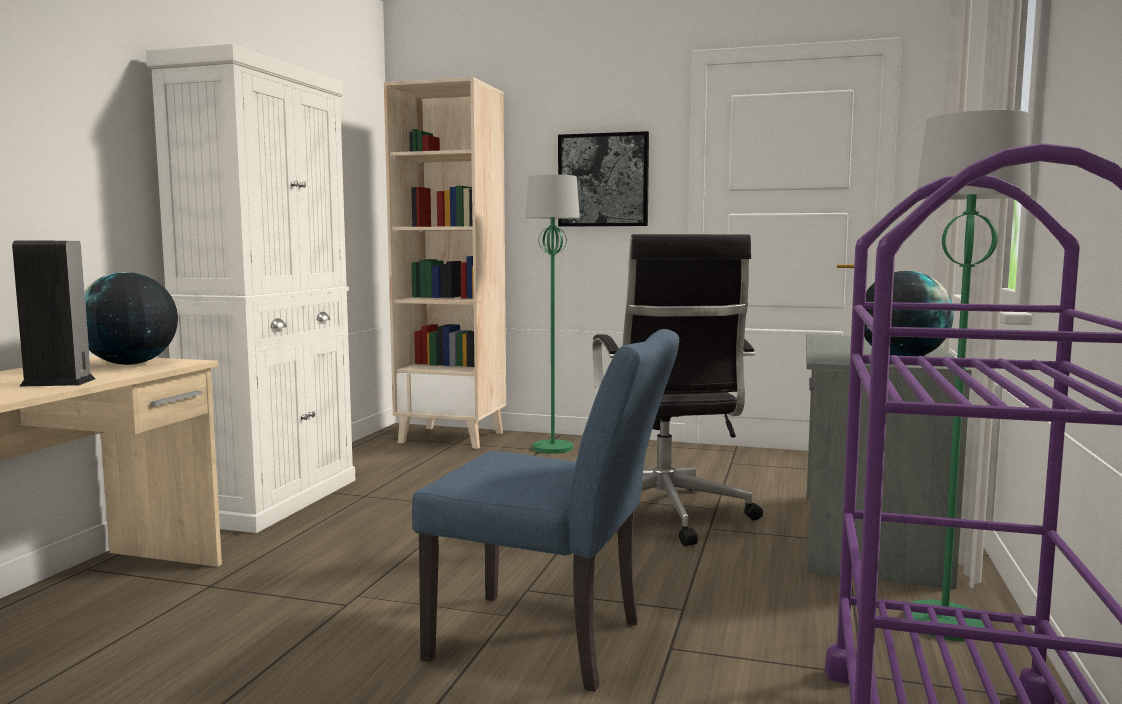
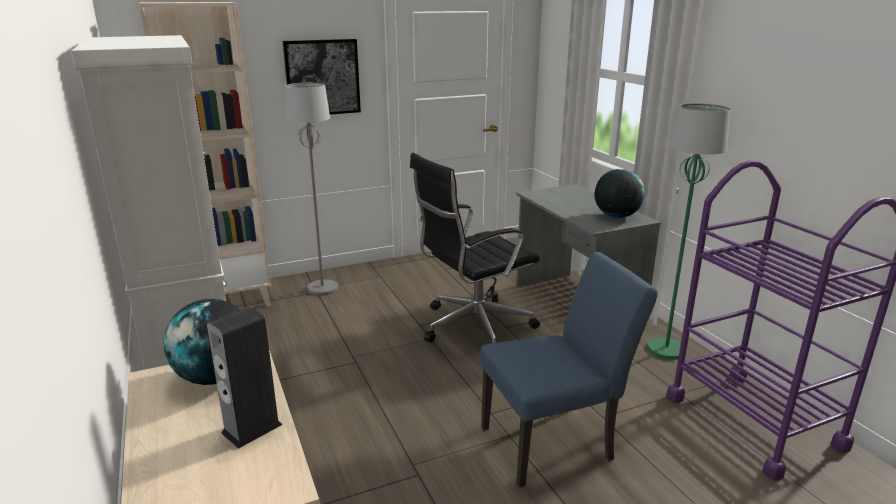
camera: 40 degrees left, 15 degrees up
(553, 448) = (322, 288): green floor lamp -> grey floor lamp
(664, 516) = (473, 326): black office chair -> black office chair turned 105 degrees clockwise

